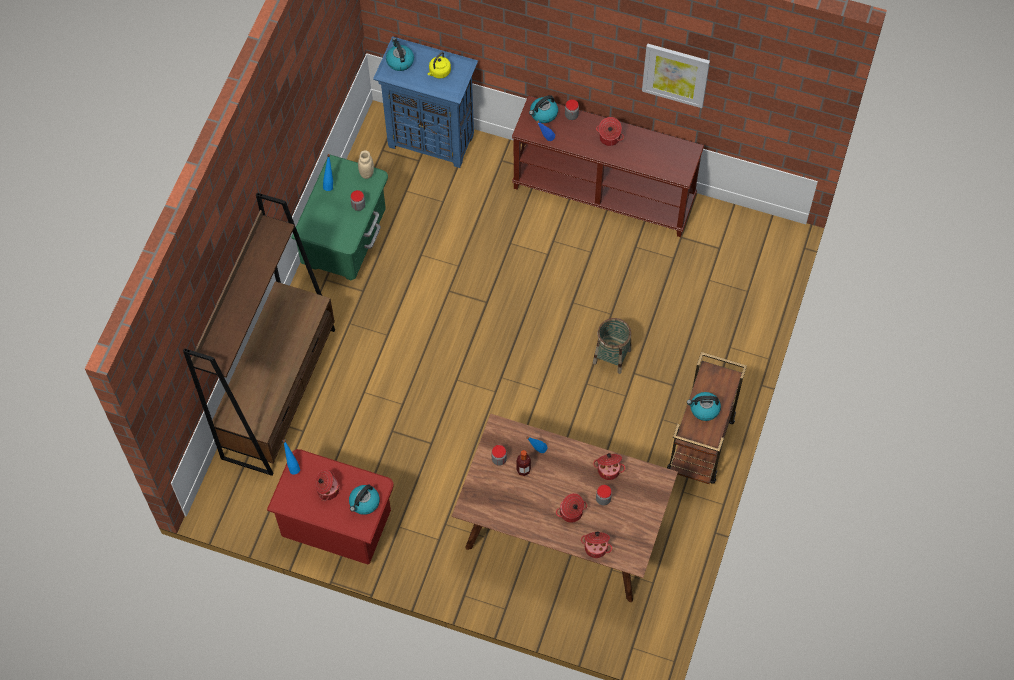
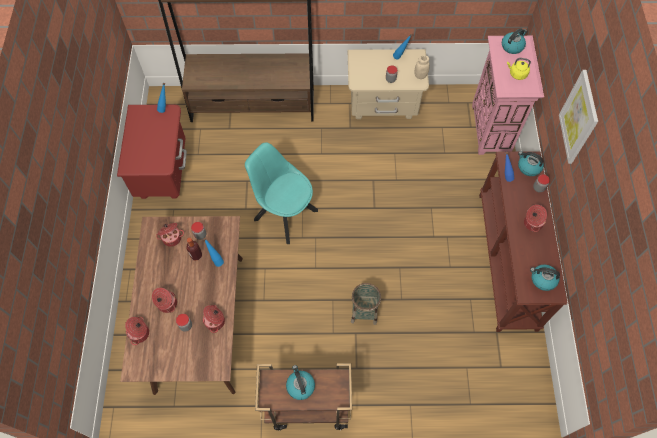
camera: 70 degrees right, 0 degrees up
(327, 490) = (152, 134): cooking pot -> cooking pot (172, 237)
(348, 243) = (383, 107): green nightstand -> beige nightstand
(364, 503) = (147, 160): kettle -> kettle (542, 279)
(432, 141) = (491, 130): blue cabinet -> pink cabinet
(456, 402) = (284, 214): none -> turquoise chair
(675, 74) = (600, 228): picture -> picture (578, 118)

